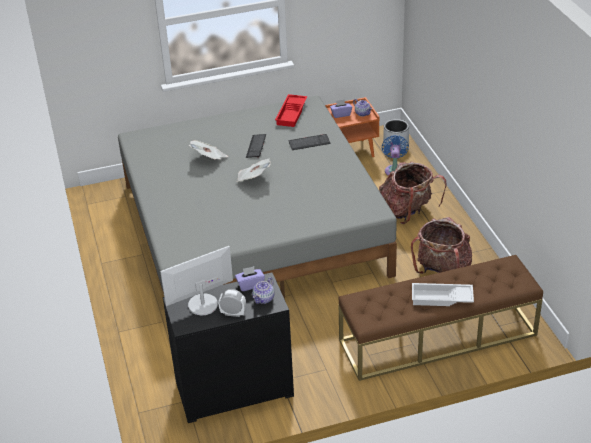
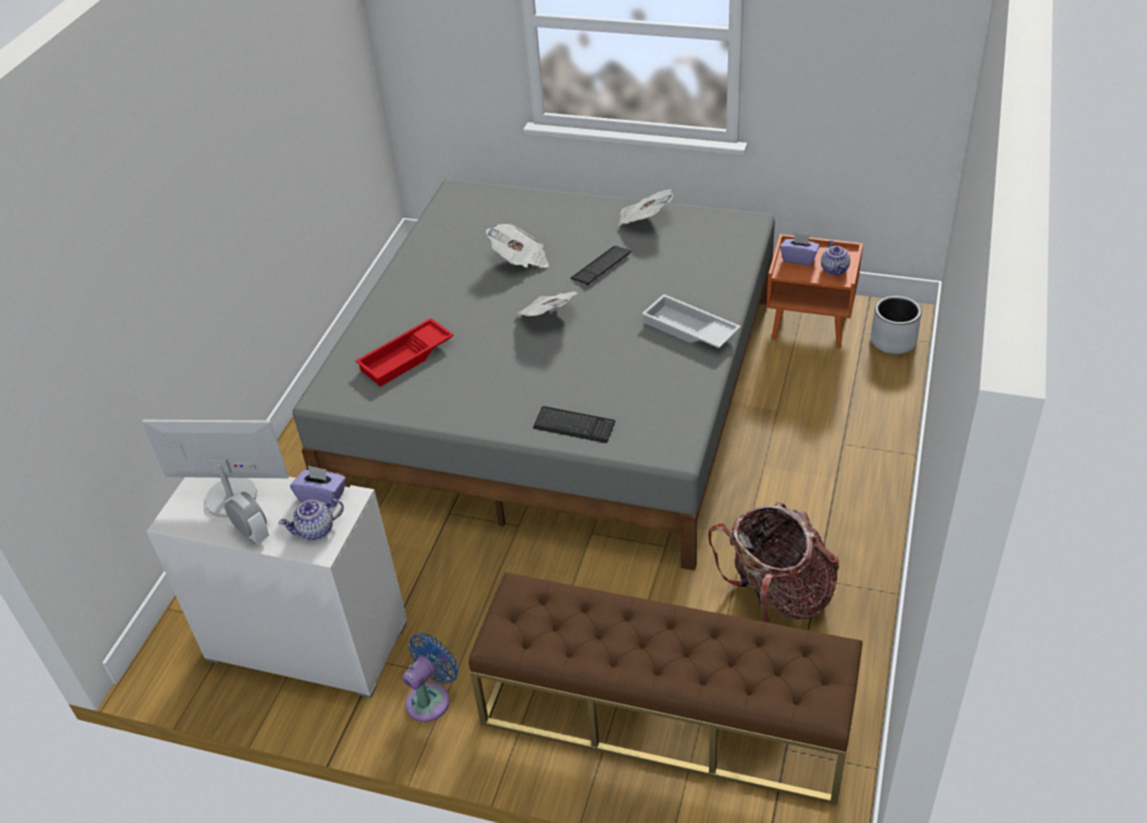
camera: 35 degrees right, 5 degrees up
(234, 390) = (306, 642): black dresser -> white dresser
(255, 118) = (644, 220): none -> newspaper
(292, 113) = (704, 231): red tray -> red tray (407, 358)
(309, 143) = (683, 289): keyboard -> keyboard (574, 426)
(394, 169) = (854, 383): blue fan -> blue fan (431, 698)
(408, 212) = (812, 466): backpack -> none
(441, 299) = (651, 661): white tray -> white tray (689, 330)

